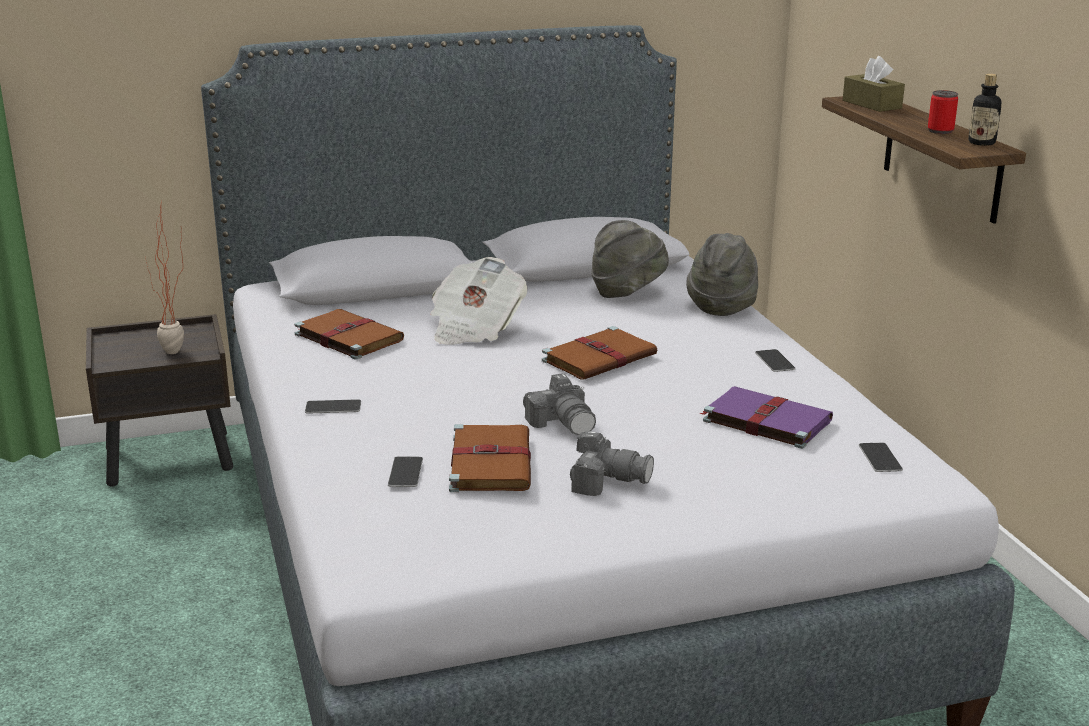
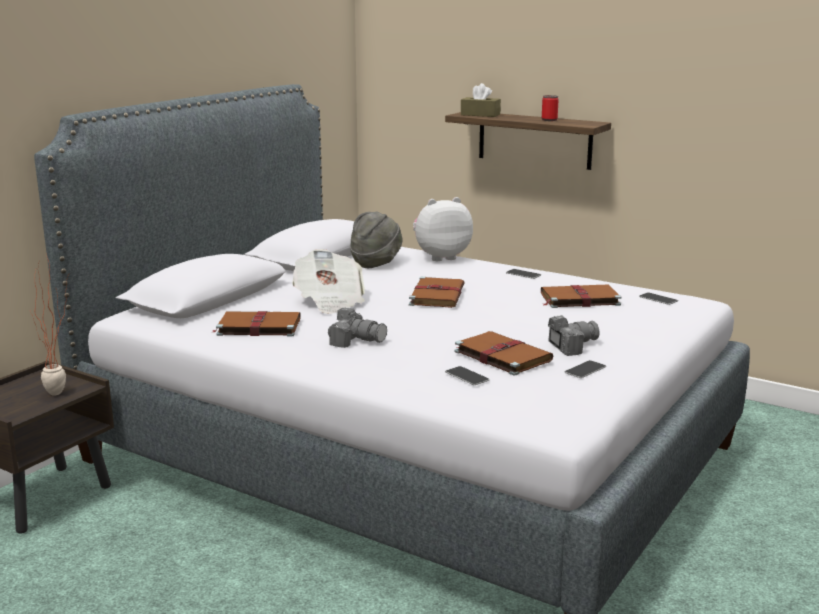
camera: 40 degrees left, 5 degrees down
(333, 407) = (340, 362): phone -> phone (585, 369)
(563, 422) = (491, 328): camera -> camera (356, 340)
(722, 305) = (440, 257): grey hat -> plush toy
(764, 420) = (578, 299): purple book -> brown book
(981, 143) = (582, 121): bottle -> none

